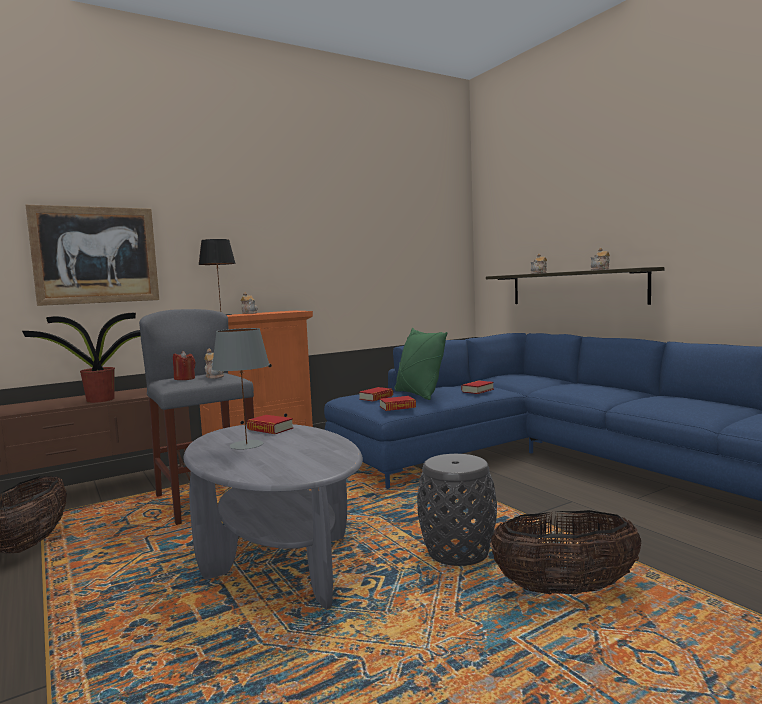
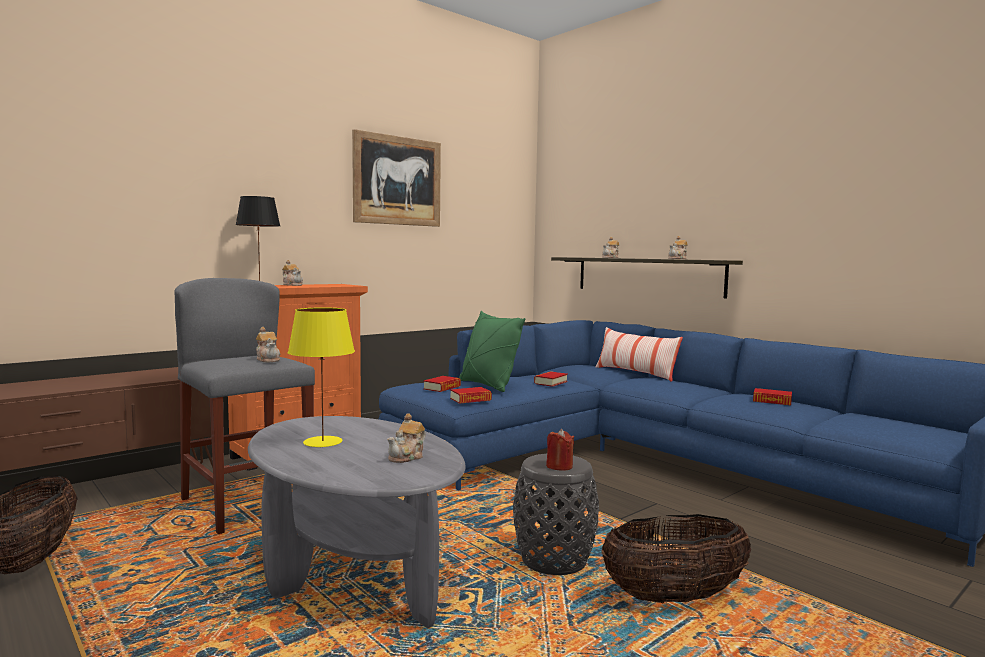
camera: 10 degrees left, 0 degrees up
(96, 255) = (109, 205): picture -> picture (397, 181)
(102, 399) = (115, 382): potted plant -> none
(185, 379) = (232, 361): red candle -> red candle (559, 466)
(246, 444) = (322, 441): grey table lamp -> yellow table lamp
(270, 429) = (341, 423): book -> book (772, 401)
(311, 457) = (407, 457): none -> teapot
(564, 380) = (635, 374): none -> pillow

